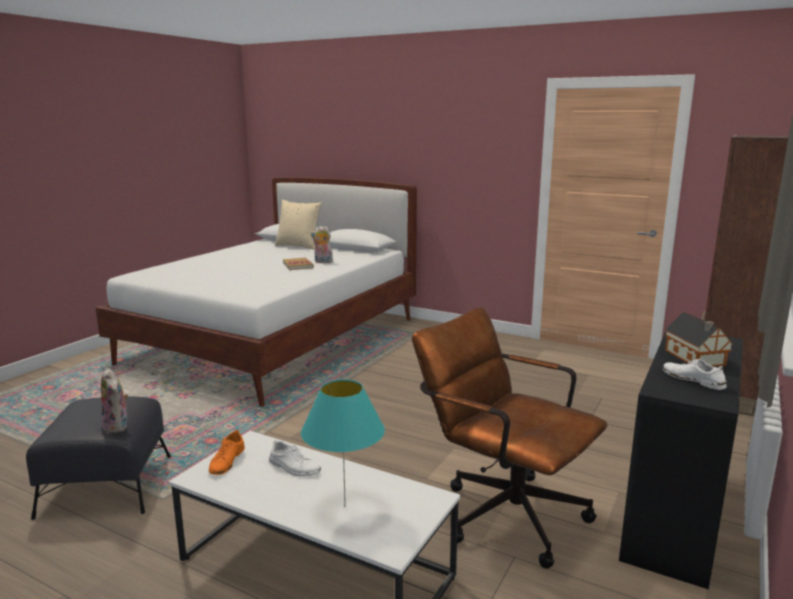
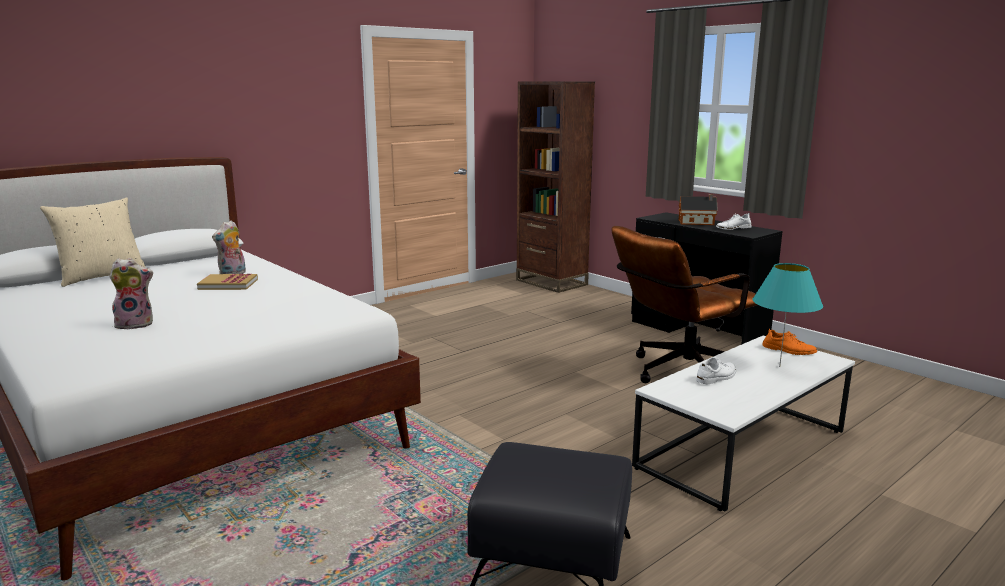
camera: 70 degrees left, 0 degrees up
(118, 426) = (596, 455): plush toy -> plush toy (136, 324)
(227, 461) = (699, 401): orange shoe -> orange shoe (788, 350)

